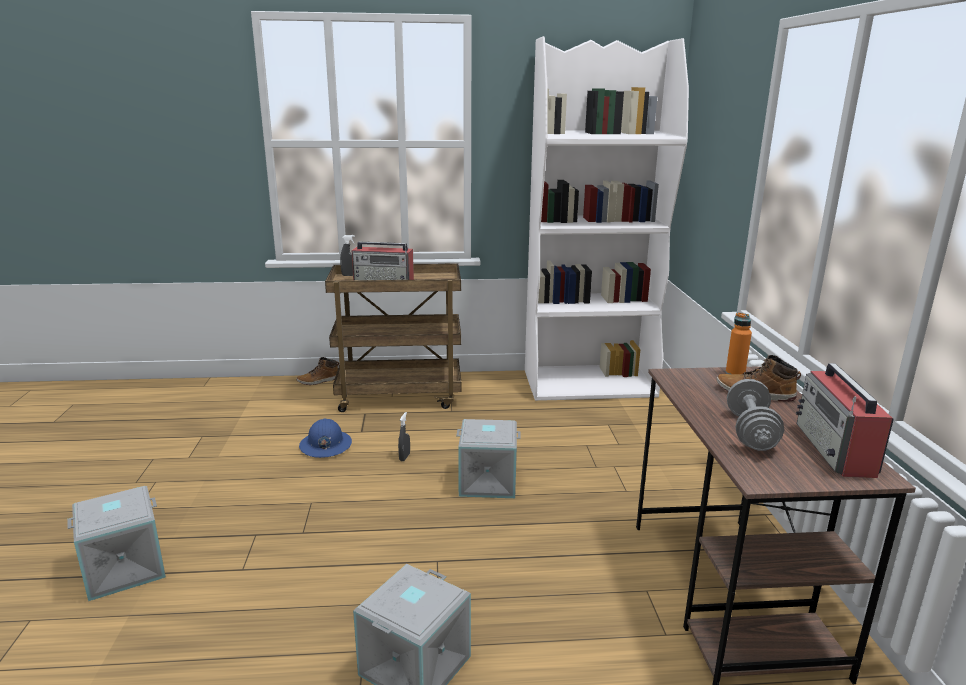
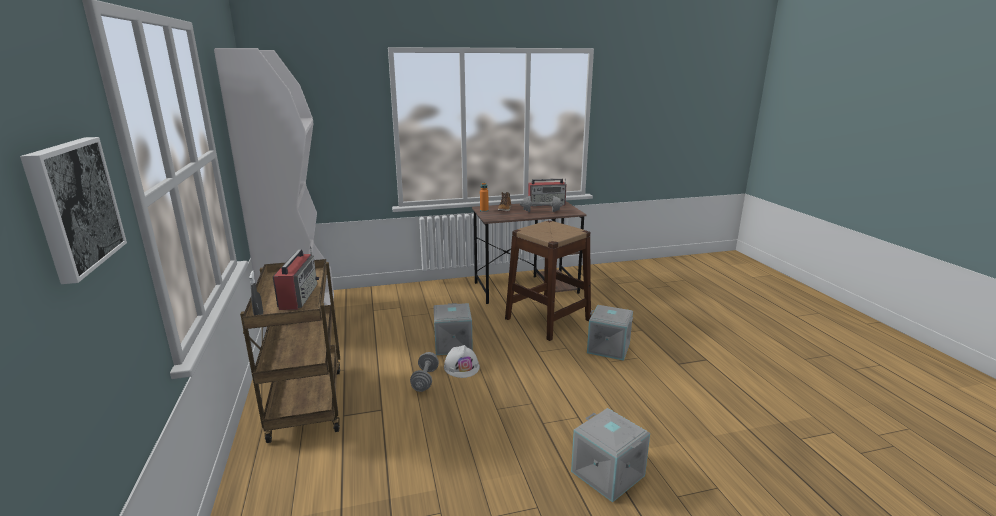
camera: 100 degrees left, 0 degrees up
(181, 123) = (73, 206): none -> picture
(319, 381) = (244, 470): boot -> none
(325, 445) = (408, 424): blue hard hat -> none
(404, 457) = (425, 380): grey spray bottle -> grey dumbbell
(423, 484) = (461, 367): none -> white hard hat
(561, 598) = (548, 319): none -> brown stool

